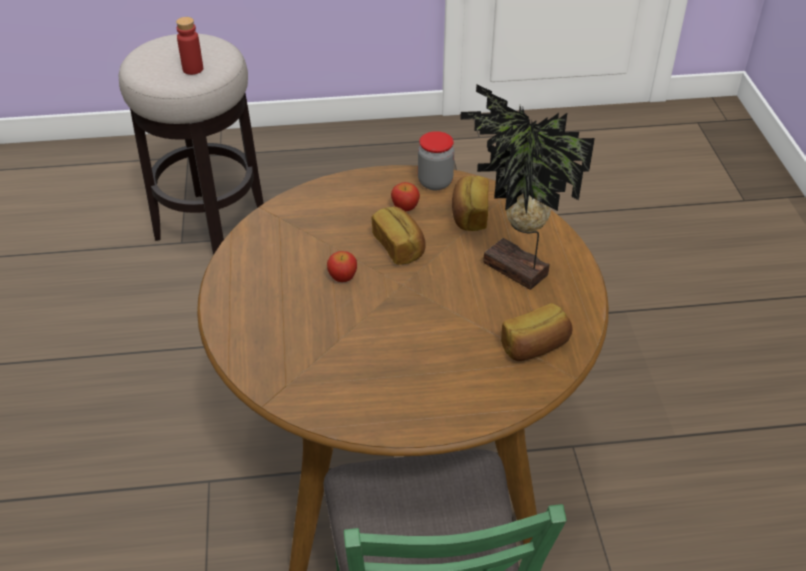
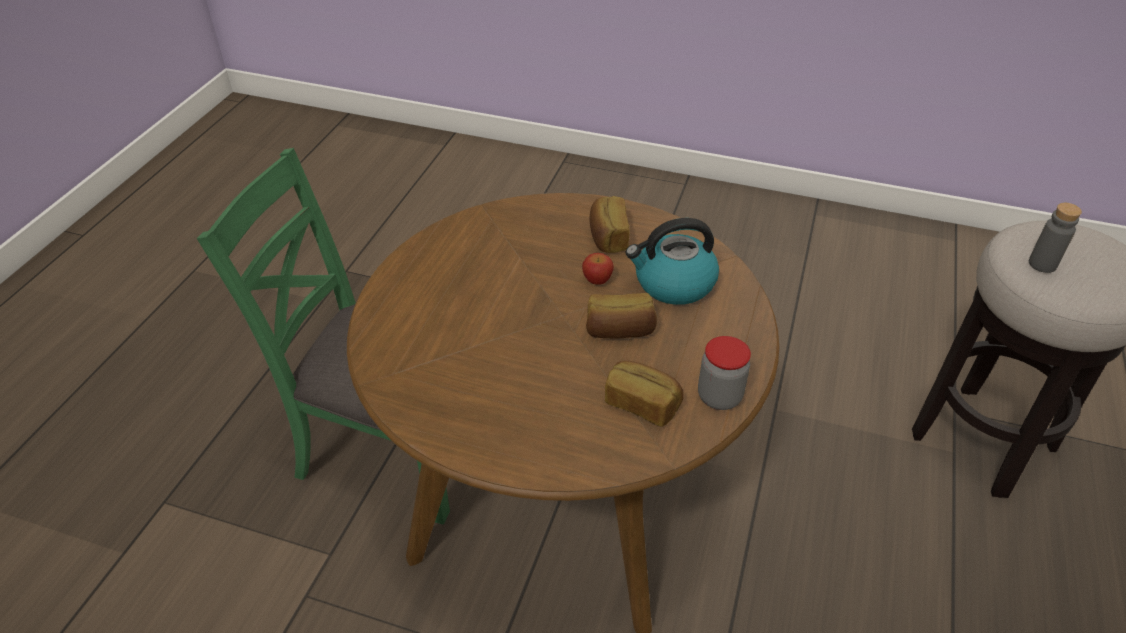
camera: 115 degrees right, 0 degrees up
(193, 69) = (1042, 264): red bottle -> grey bottle
(320, 232) = (673, 284): none -> kettle
(405, 207) = (683, 355): apple -> none
(514, 272) = (526, 402): potted plant -> none
(535, 347) = (416, 373): bread -> bread (607, 237)

